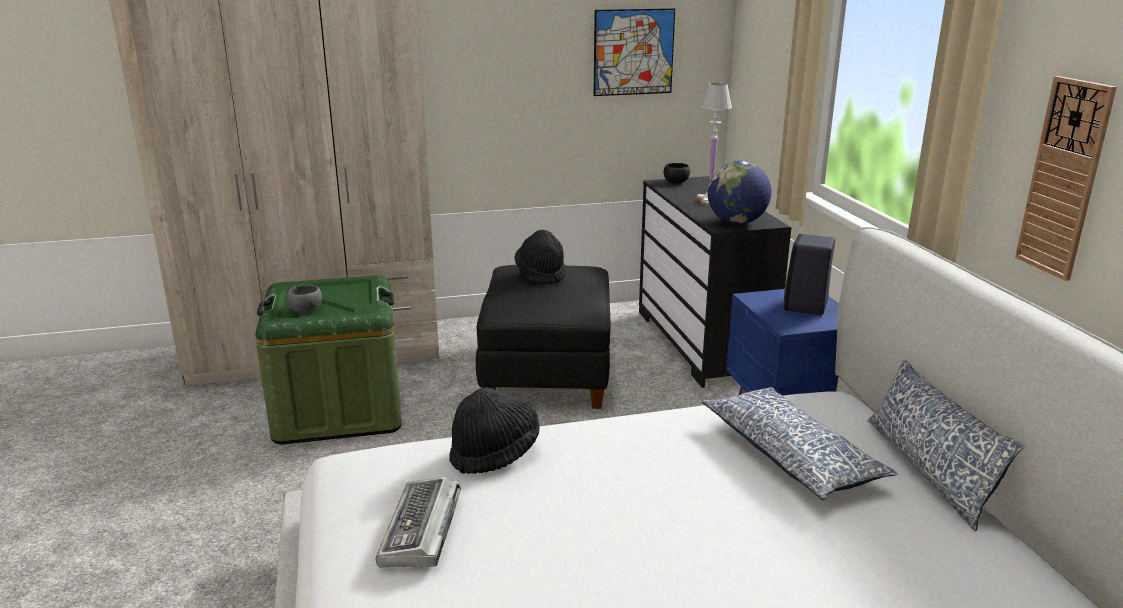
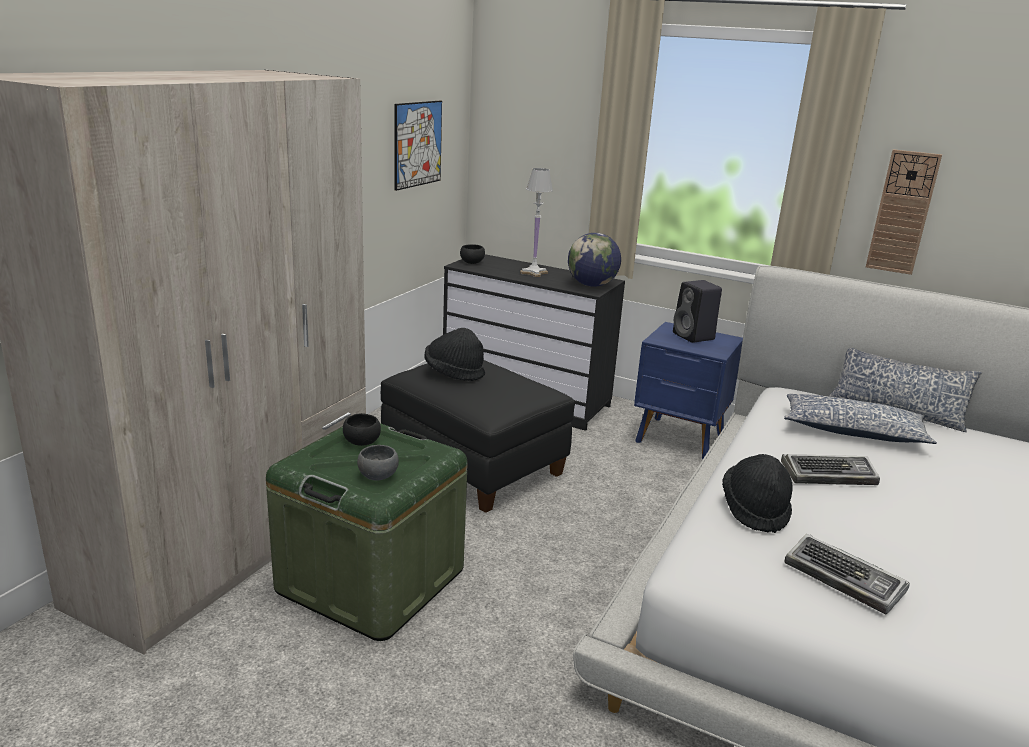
camera: 50 degrees left, 0 degrees up
(346, 289) = (361, 442): none -> black bowl
(641, 469) = (829, 475): none -> keyboard

